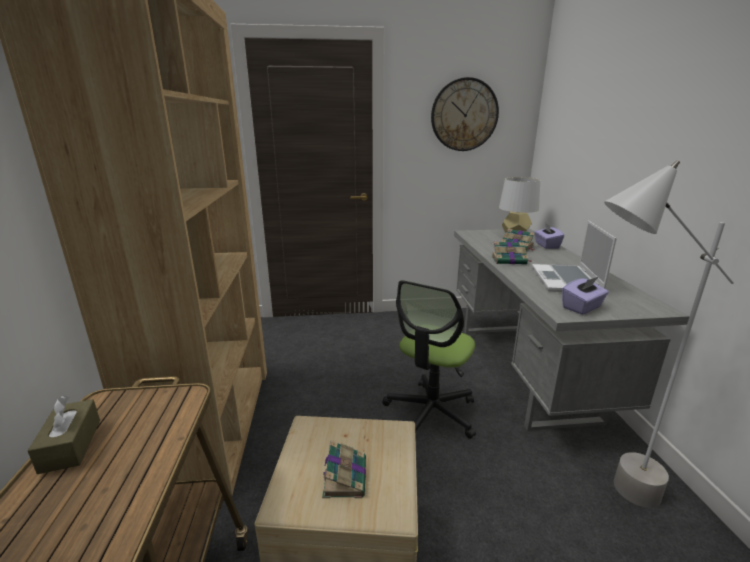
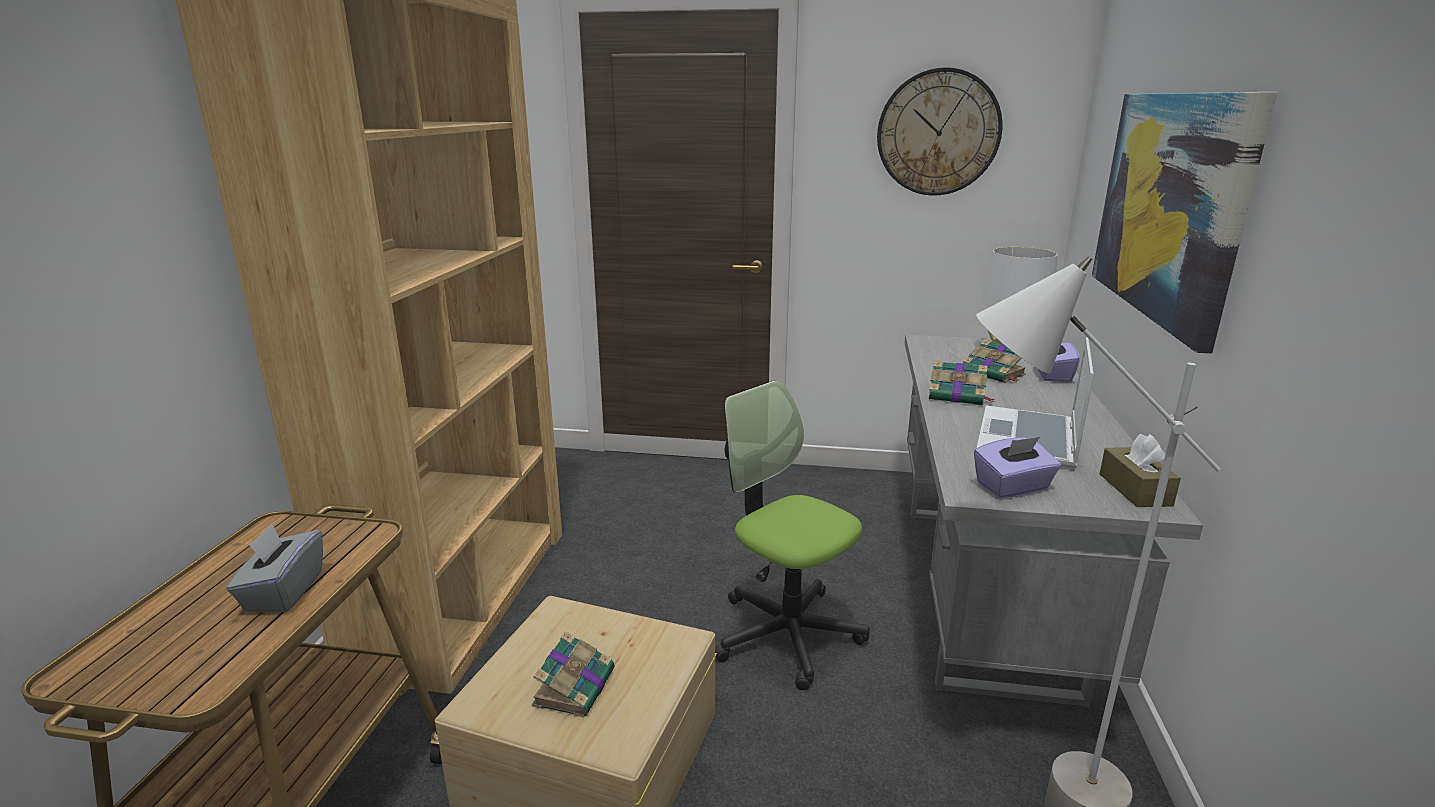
camera: 15 degrees right, 0 degrees up
(71, 445) = (220, 568): brown tissue box -> brown tissue box (1135, 490)
(138, 456) = (283, 592): none -> grey tissue box
(431, 412) = (787, 634): office chair -> office chair turned 90 degrees clockwise
(624, 145) = (1169, 206): none -> picture

